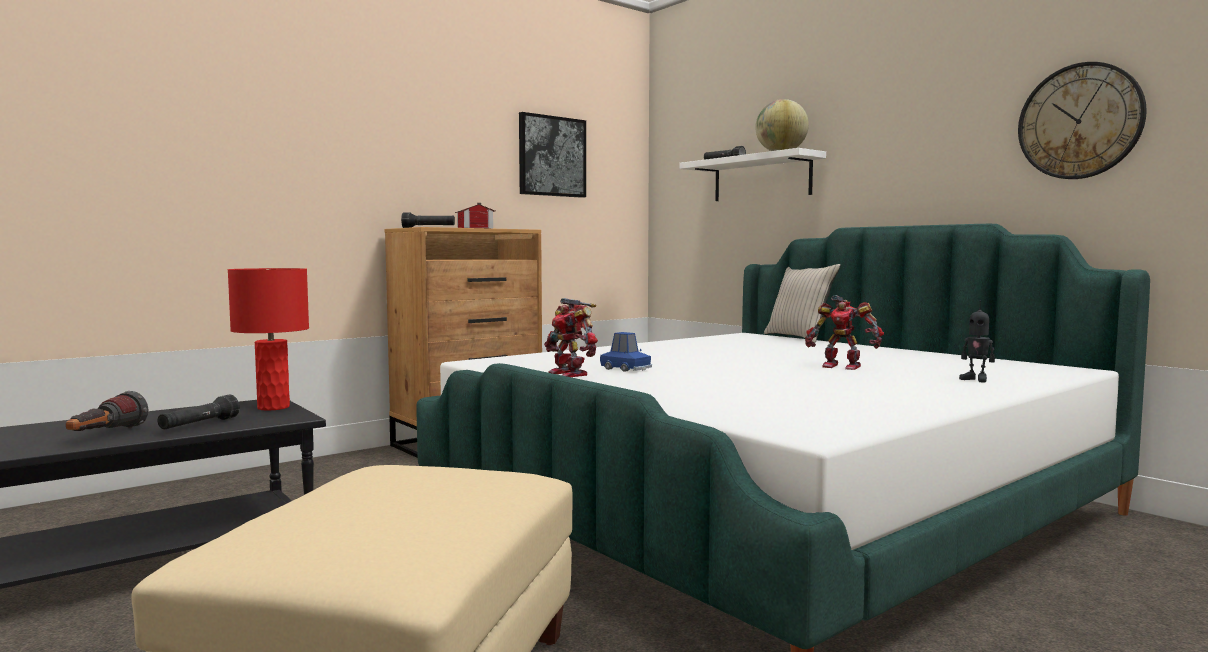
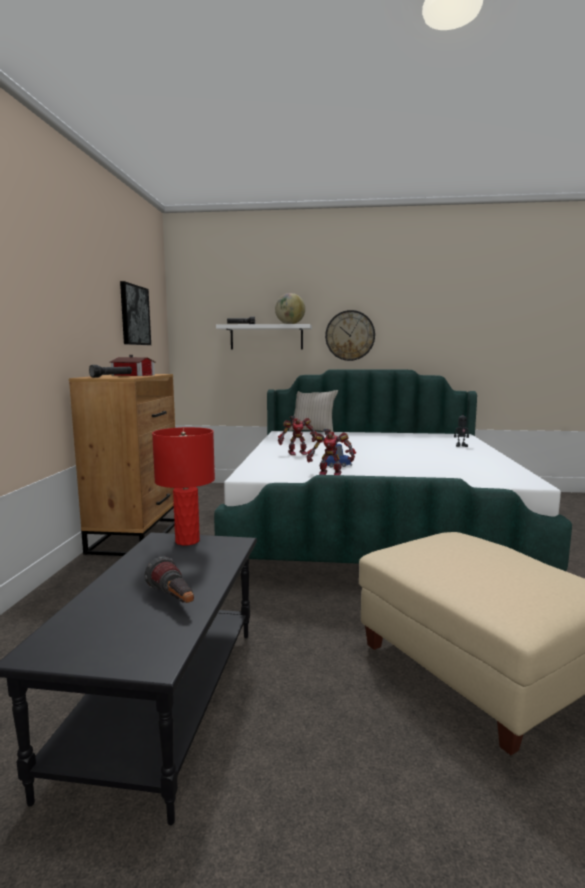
camera: 45 degrees left, 5 degrees up
(199, 425) = (203, 568): black flashlight -> none
(842, 366) = (400, 446): toy robot -> toy robot (297, 453)
(1080, 121) = (443, 324): wall clock -> wall clock (350, 335)

